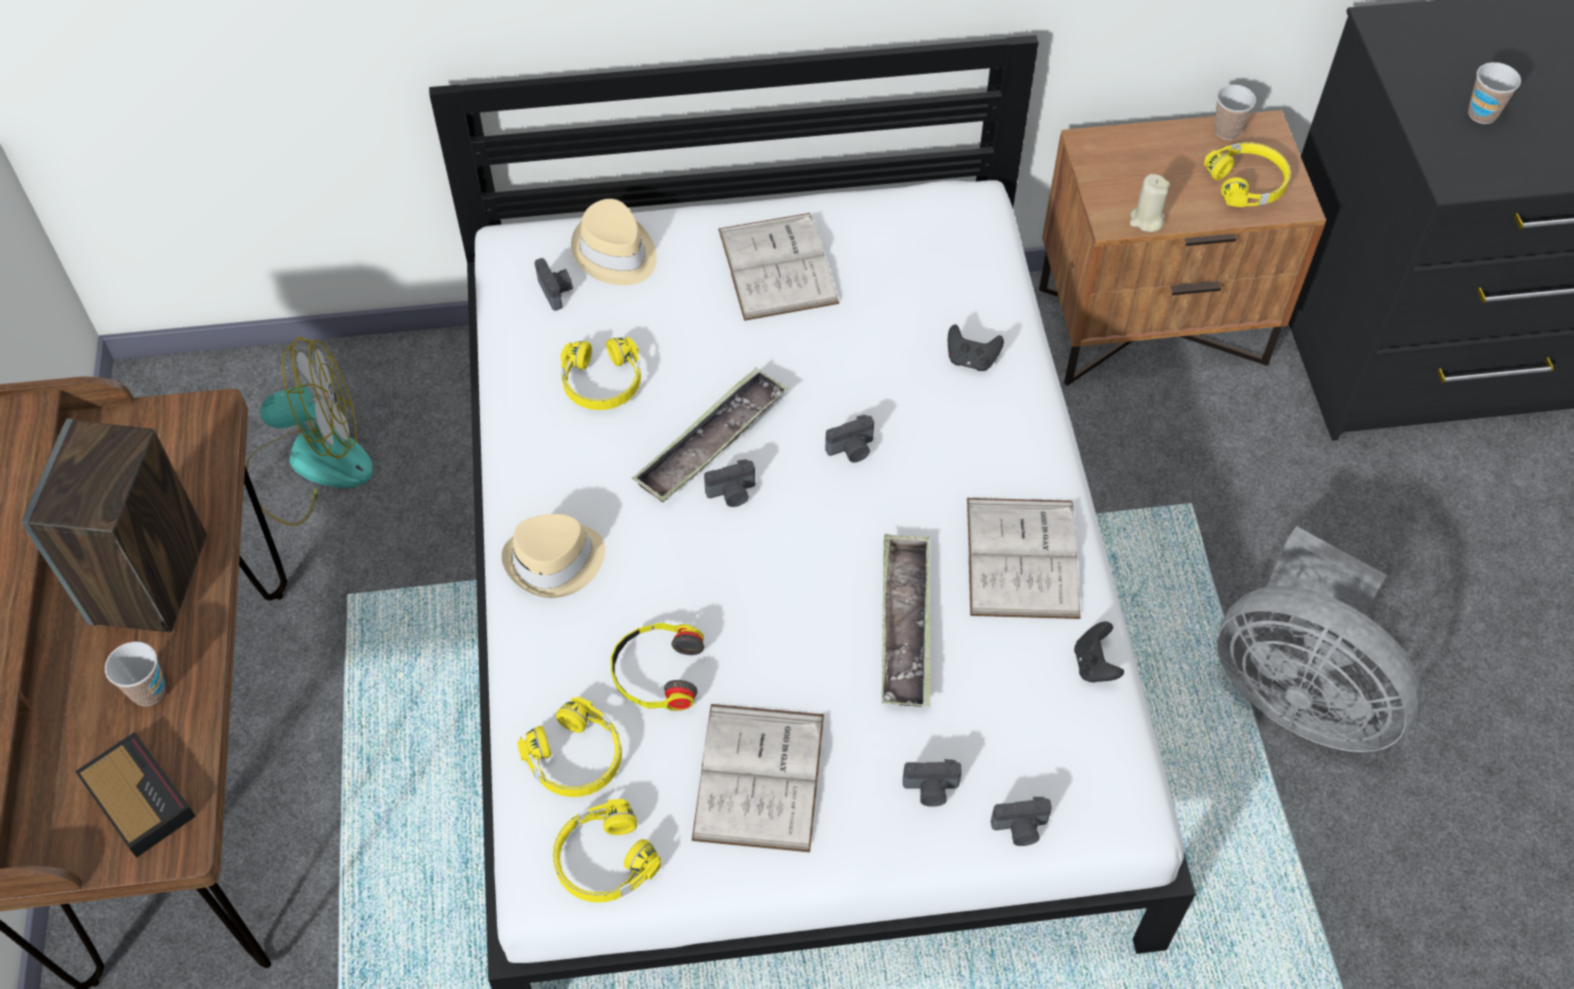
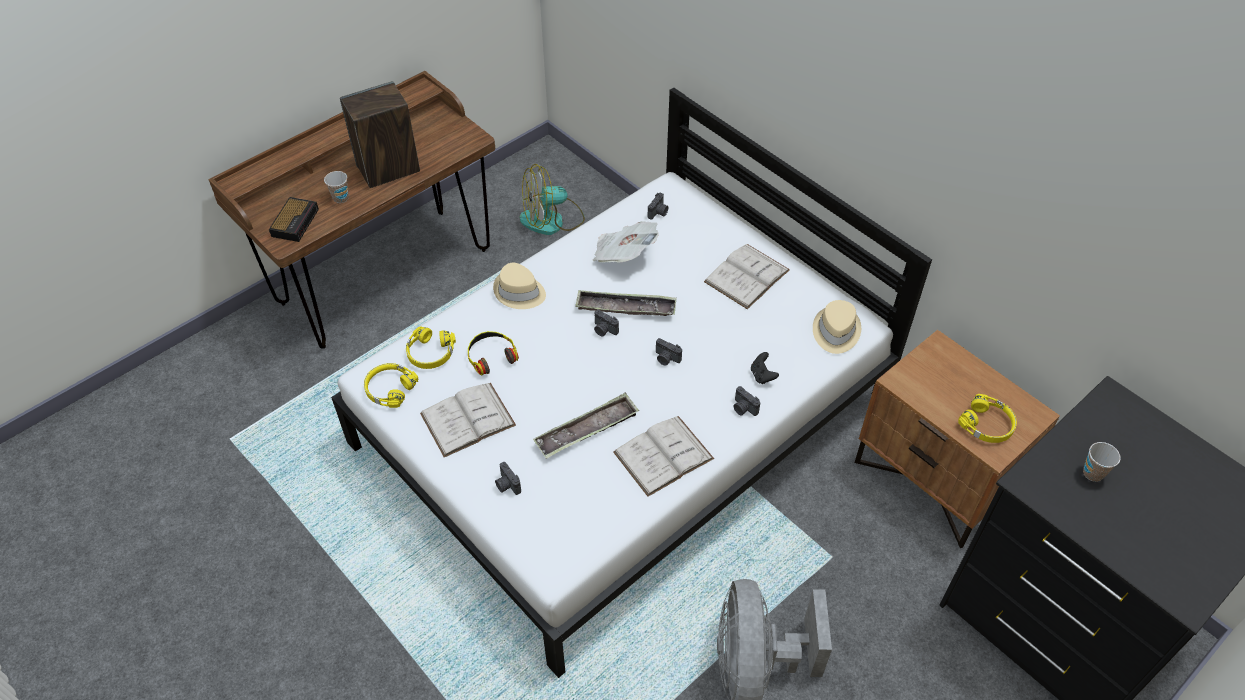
camera: 55 degrees right, 5 degrees down
(310, 464) = (552, 220): fan -> fan turned 120 degrees clockwise
(602, 382) = (624, 254): yellow headphones -> newspaper
(615, 253) = (697, 218): beige hat -> beige hat (835, 331)
(1020, 829) = (512, 531): camera -> camera (743, 408)
(1094, 664) = (626, 515): black game controller -> none
(1146, 220) = (913, 394): beige candle -> none
(1227, 131) = (1015, 398): cup -> none

